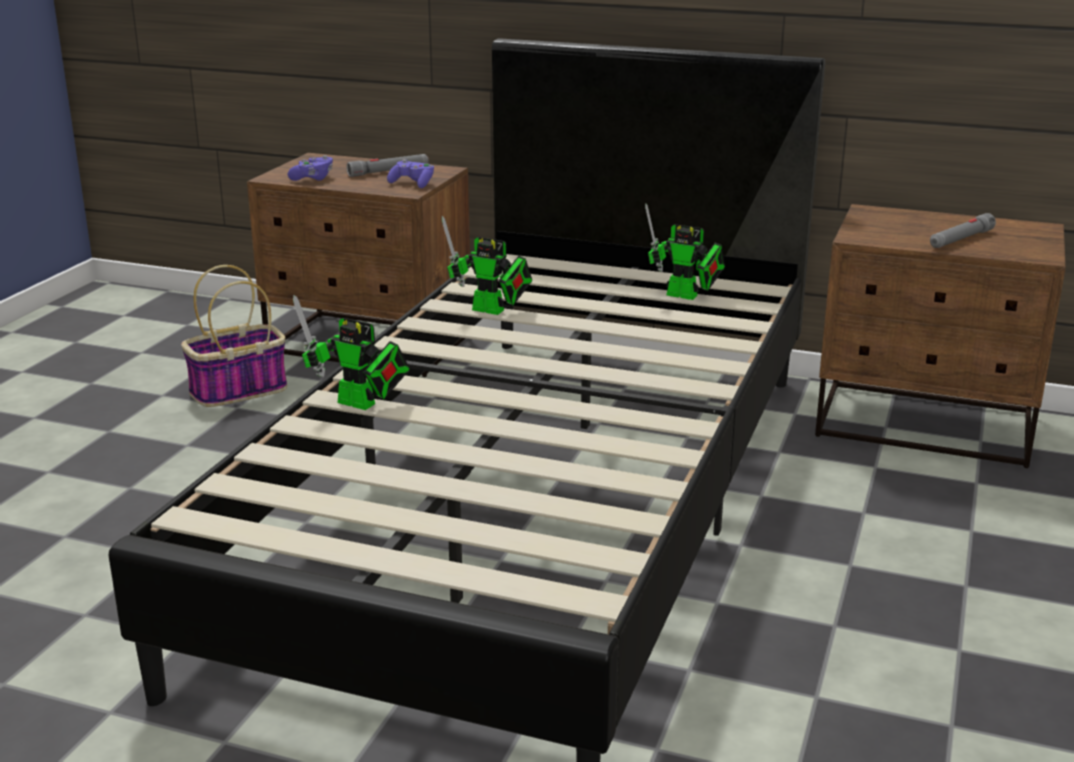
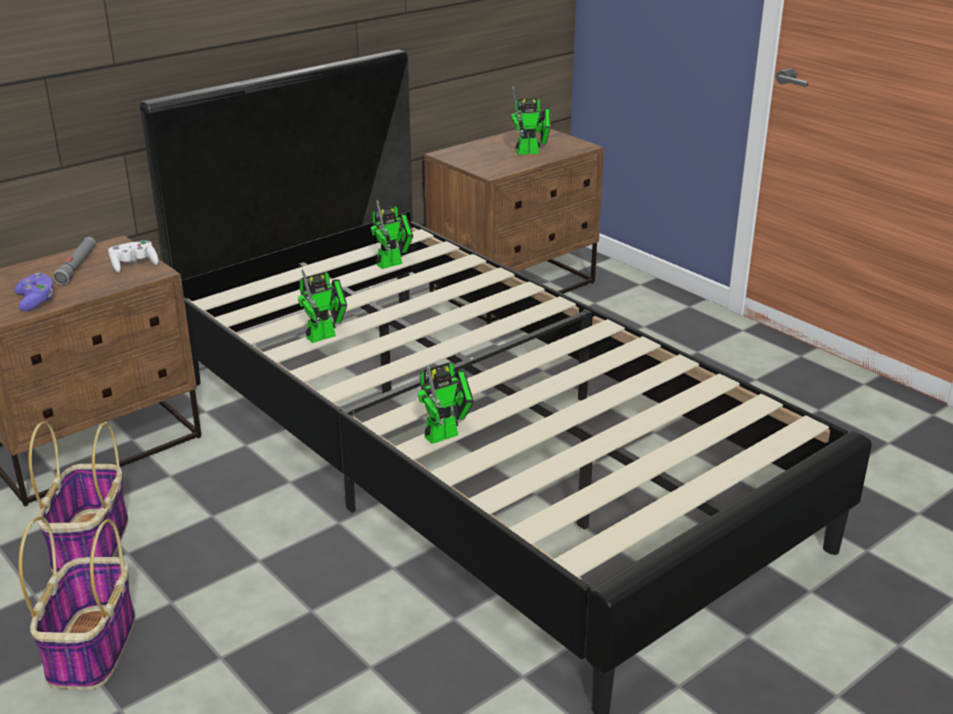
camera: 60 degrees left, 5 degrees up
(114, 436) = (92, 647): none -> basket
(412, 184) = (134, 265): purple game controller -> white game controller
(960, 239) = (531, 152): grey flashlight -> toy robot

